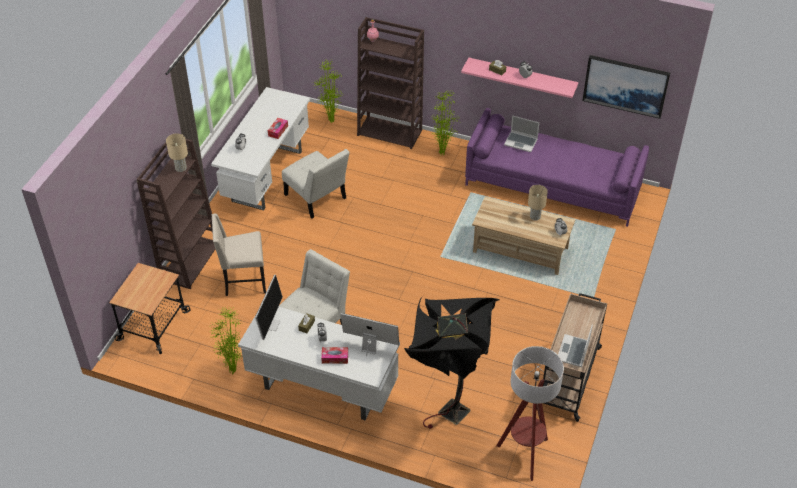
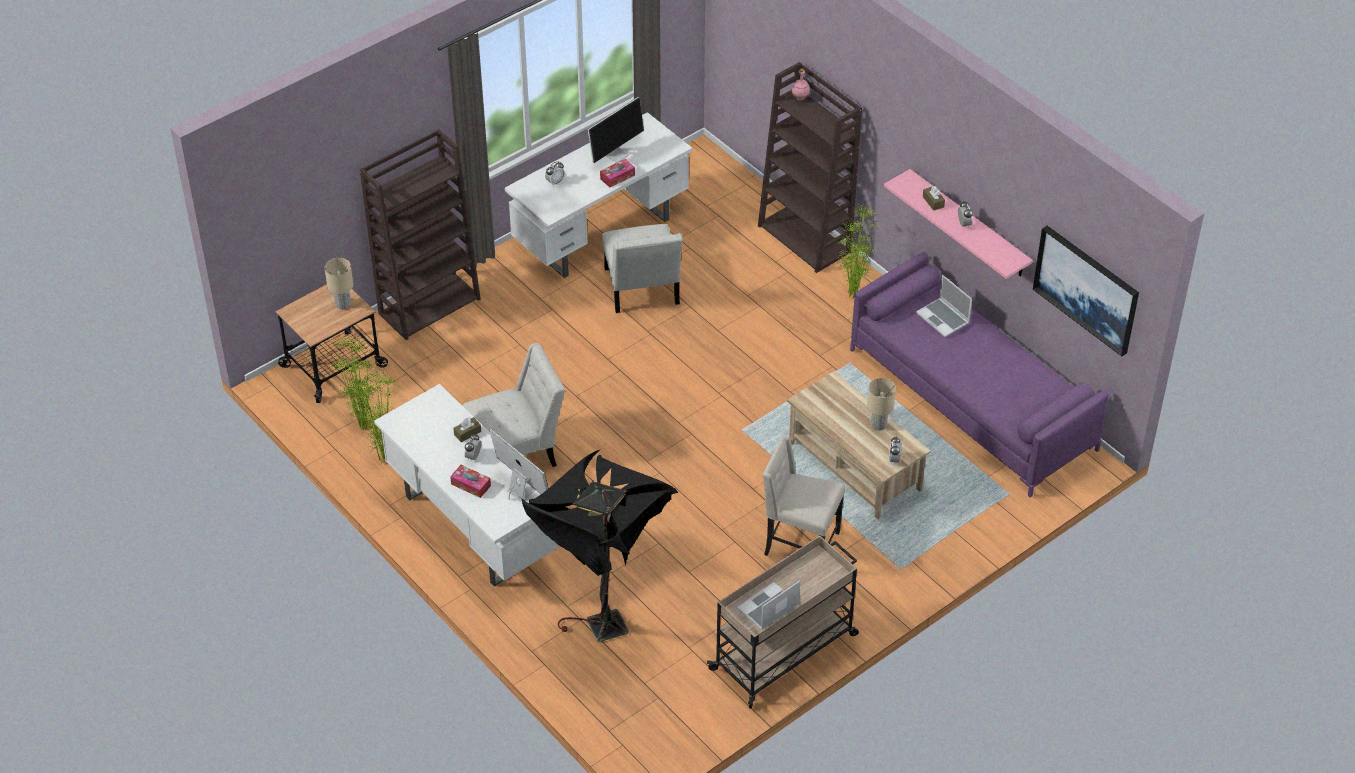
camera: 30 degrees right, 0 degrees up
(180, 168) = (433, 177): beige table lamp -> beige table lamp (342, 304)
(243, 281) = (475, 357): beige chair -> beige chair (799, 544)
(270, 324) = (428, 413): monitor -> monitor (616, 154)
(331, 121) = (737, 193): potted plant -> potted plant (362, 427)
(525, 454) = (653, 715): floor lamp -> none

